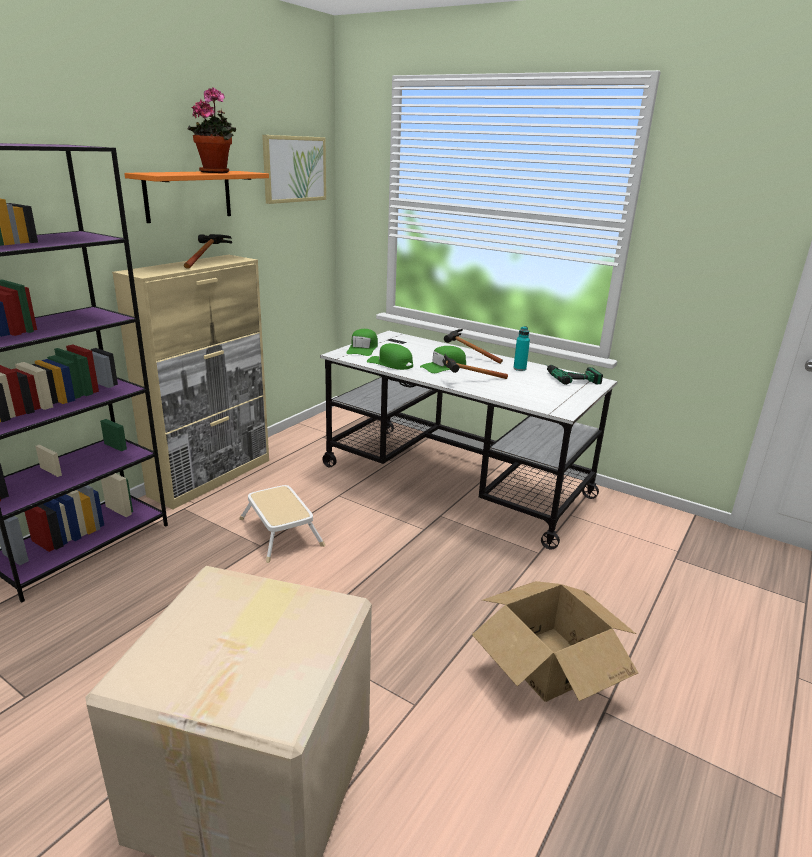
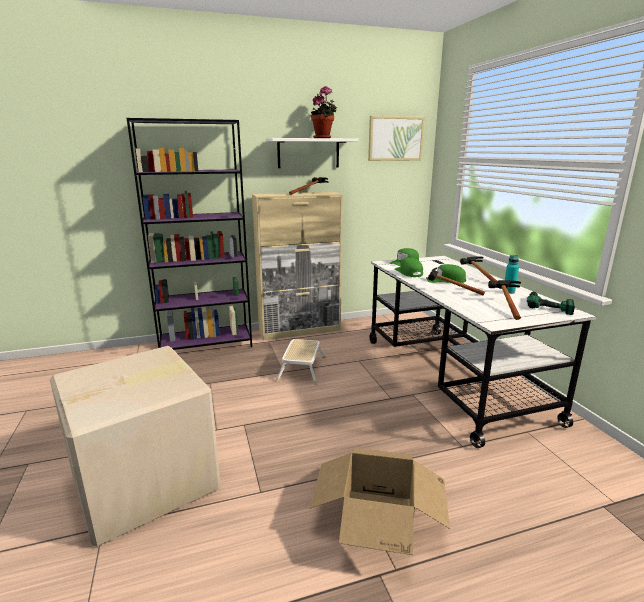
camera: 40 degrees right, 5 degrees down
(188, 195) = (308, 153): orange shelf -> white shelf
(540, 387) = (504, 306): none -> hammer

